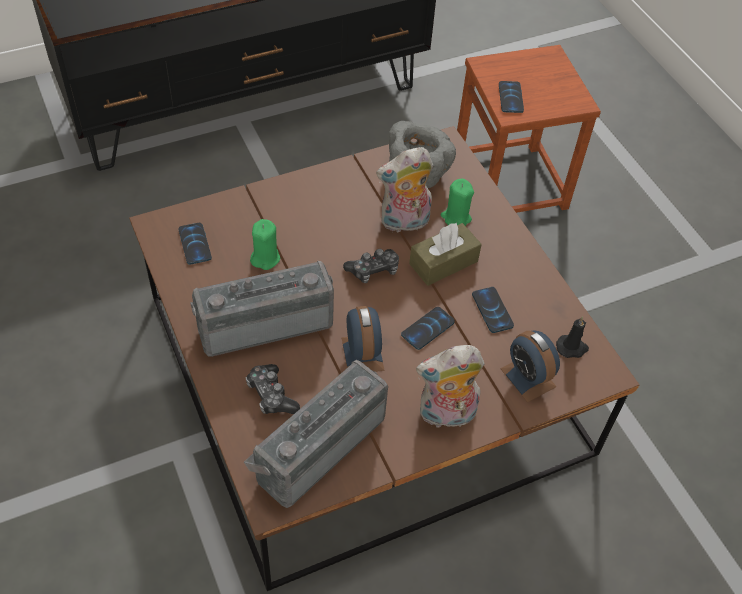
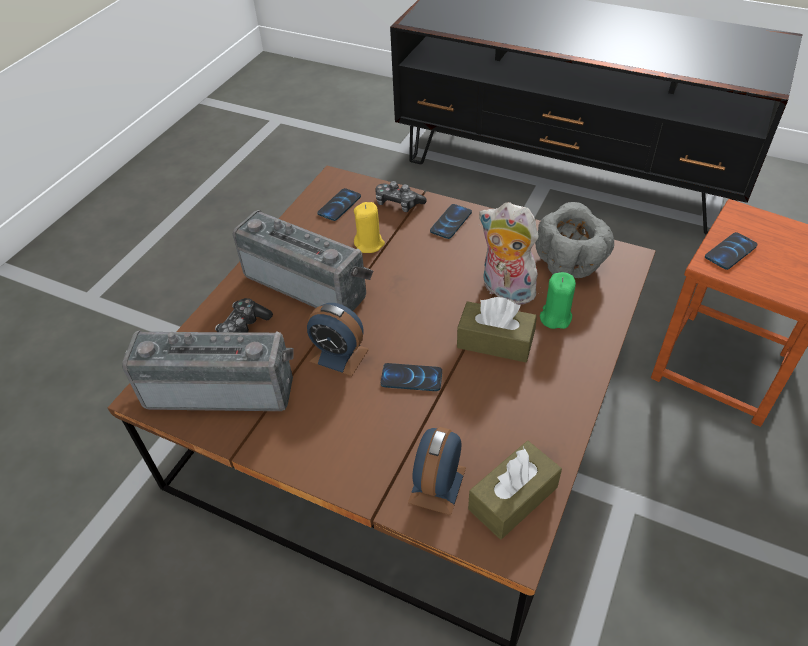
camera: 55 degrees right, 5 degrees down
(265, 258) = (369, 244): green candle -> yellow candle
(362, 354) = (339, 355): alarm clock -> alarm clock turned 75 degrees clockwise
(373, 270) = (431, 306): game controller -> game controller (398, 203)
(446, 415) = (331, 451): plush toy -> none
(492, 310) = (484, 408): phone -> phone (450, 222)
(572, 348) = (513, 498): black candle -> brown tissue box

